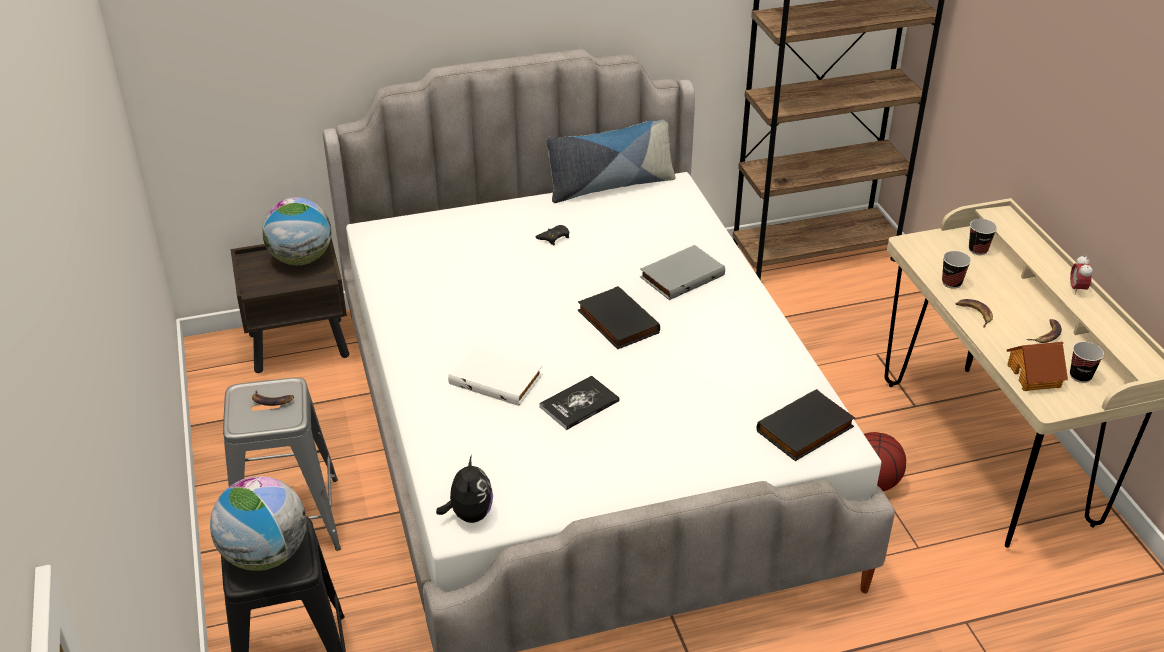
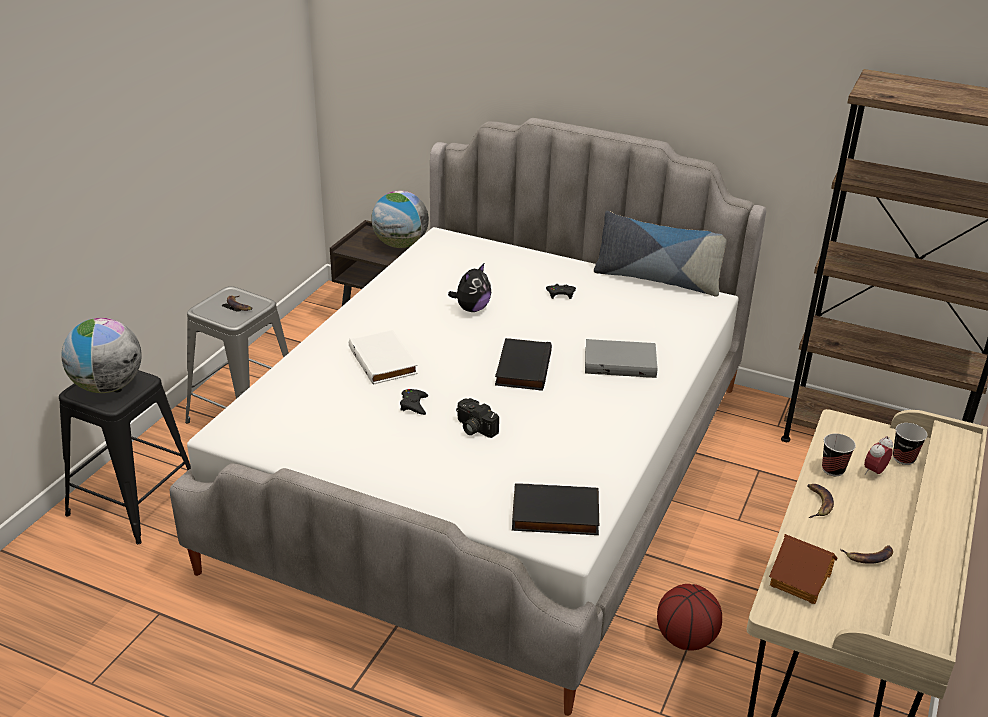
camera: 40 degrees right, 5 degrees down
(469, 514) = (242, 430): plush toy -> plush toy (471, 309)
(579, 404) = (414, 405): book -> black game controller
(653, 396) = (474, 428): none -> camera
(1077, 289) = (943, 530): alarm clock -> alarm clock (874, 472)
(1080, 376) = (851, 607): cup -> none

